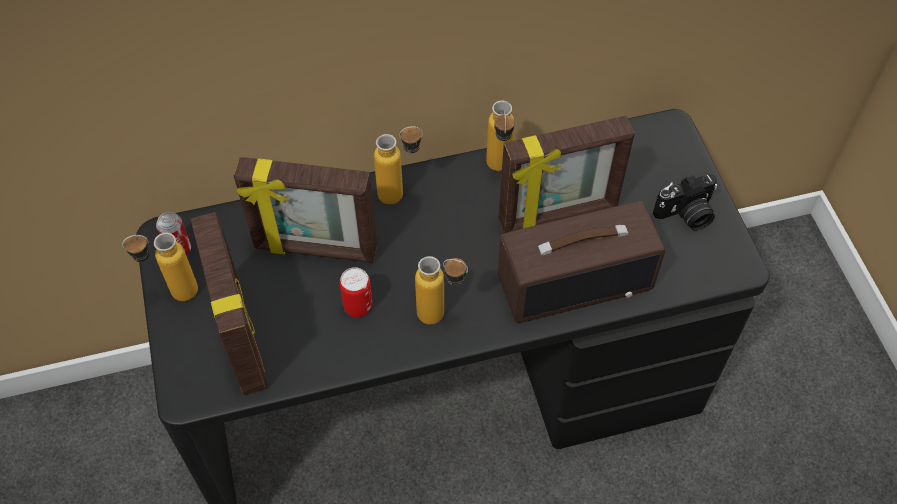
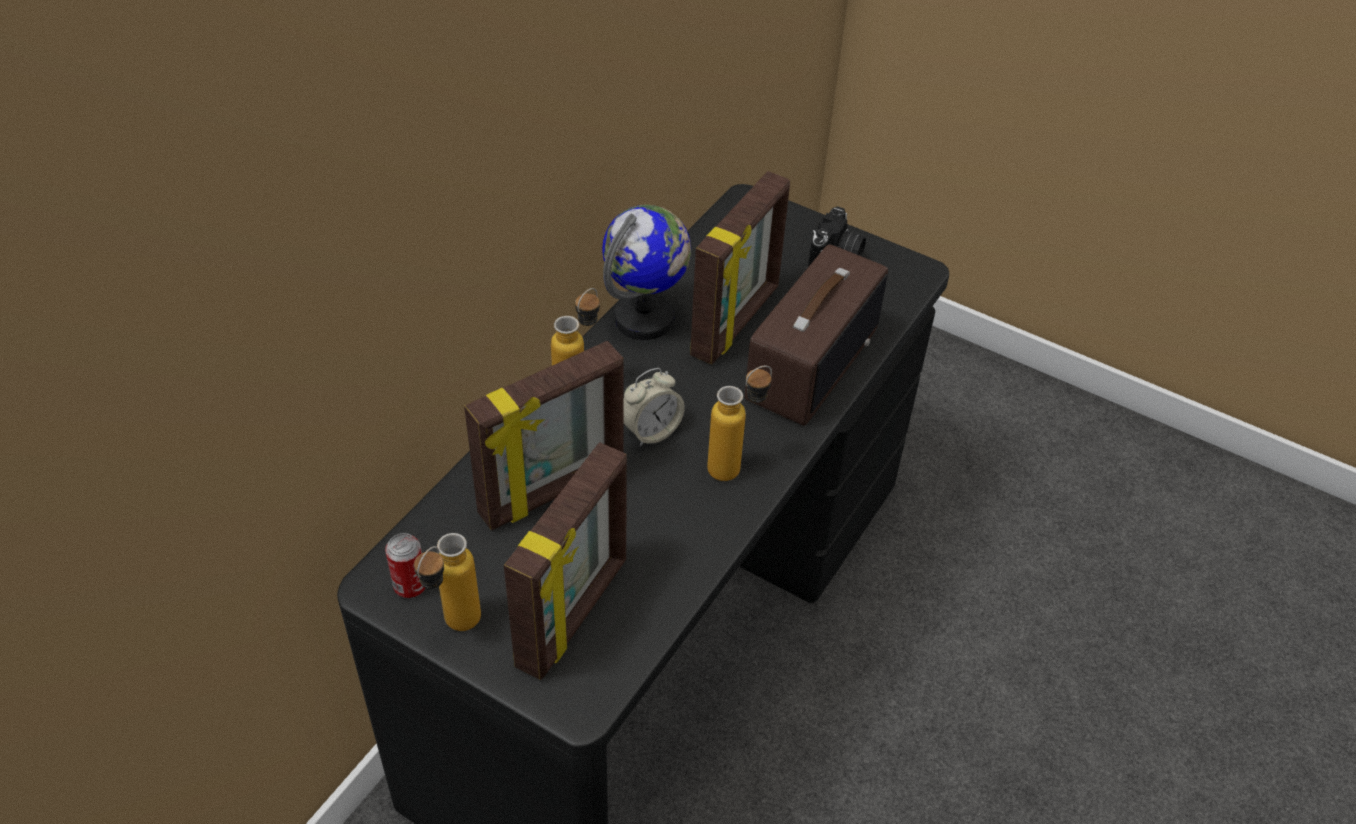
camera: 45 degrees left, 10 degrees down
(243, 337) = (575, 614): picture frame -> picture frame turned 90 degrees clockwise
(358, 306) = (652, 510): can -> none
(415, 252) = (650, 431): none -> alarm clock
(499, 171) = (645, 319): bottle -> globe

